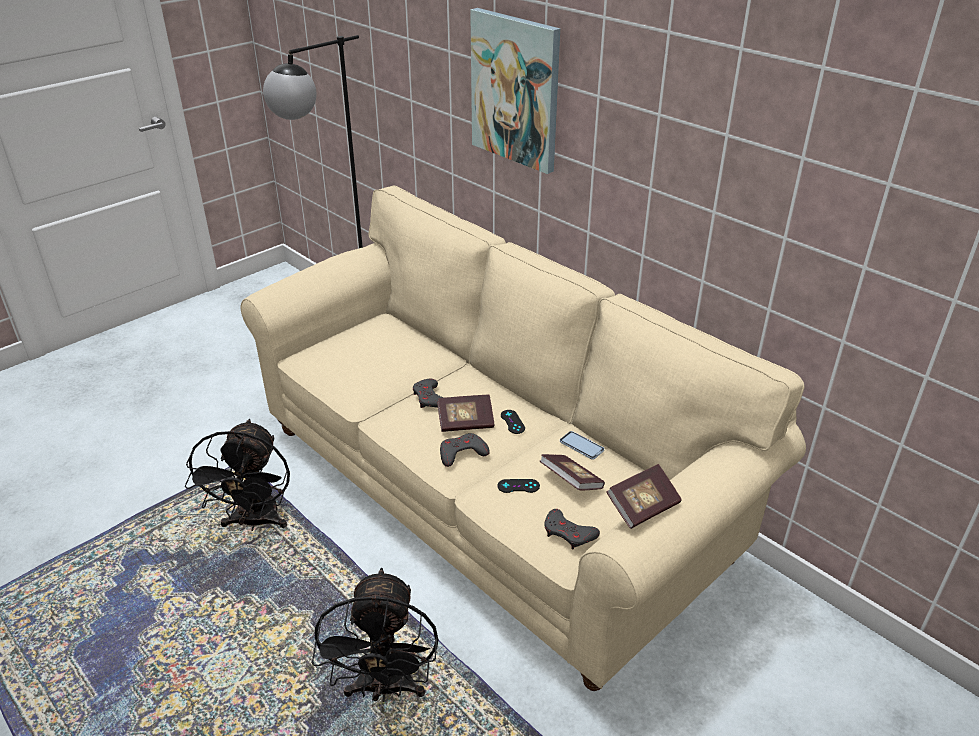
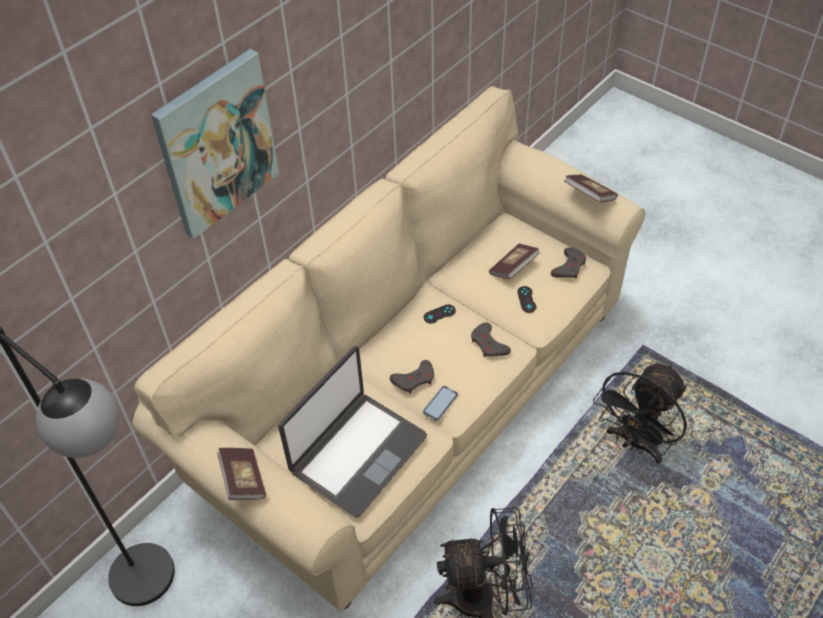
camera: 95 degrees left, 15 degrees up
(355, 357) = (357, 453): none -> laptop
(385, 689) = (635, 443): black fan -> black fan turned 135 degrees clockwise
(465, 422) = (446, 347): book -> book (243, 480)
(581, 446) = (469, 264): phone -> phone (440, 404)

